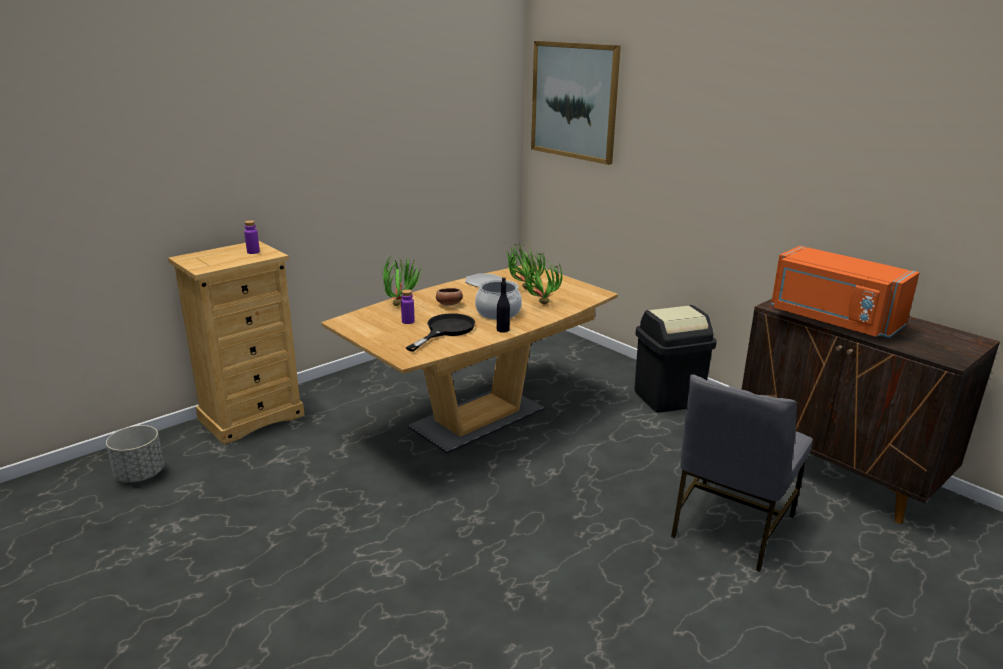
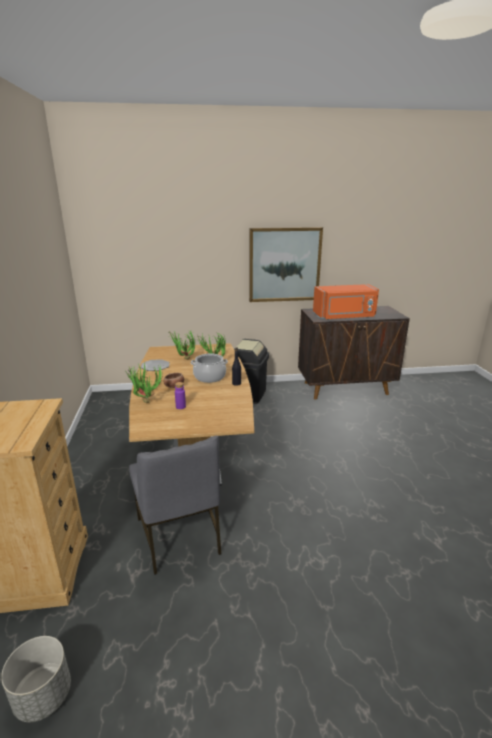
camera: 55 degrees left, 0 degrees up
(253, 252) = (22, 410): purple bottle -> none
(445, 330) = (213, 399): black frying pan -> none
(574, 101) = (120, 230): picture -> picture (284, 265)
(730, 526) = (363, 429): grey chair -> grey chair (179, 536)

